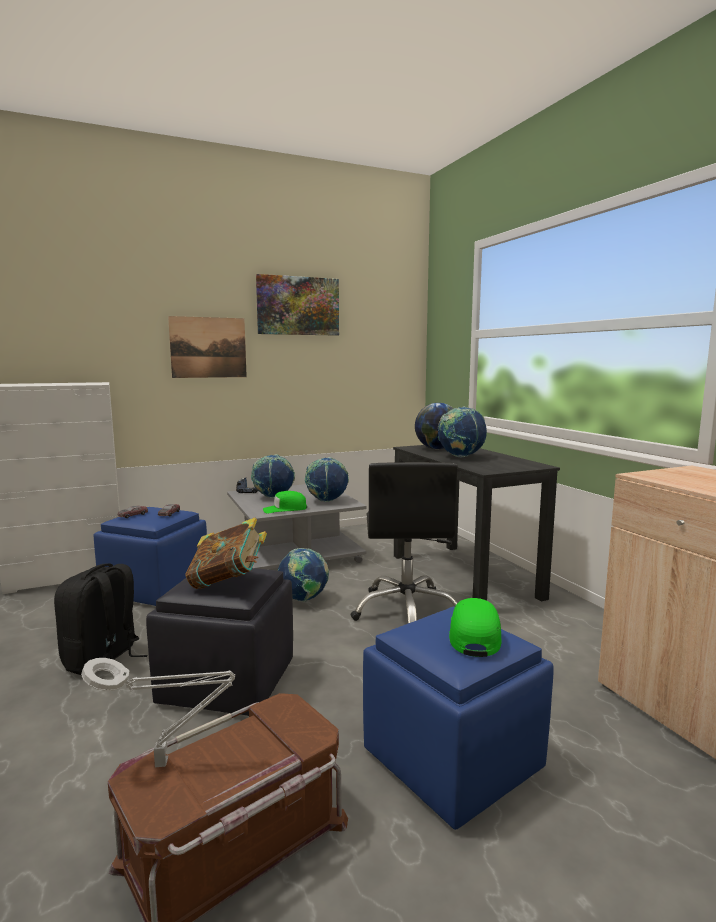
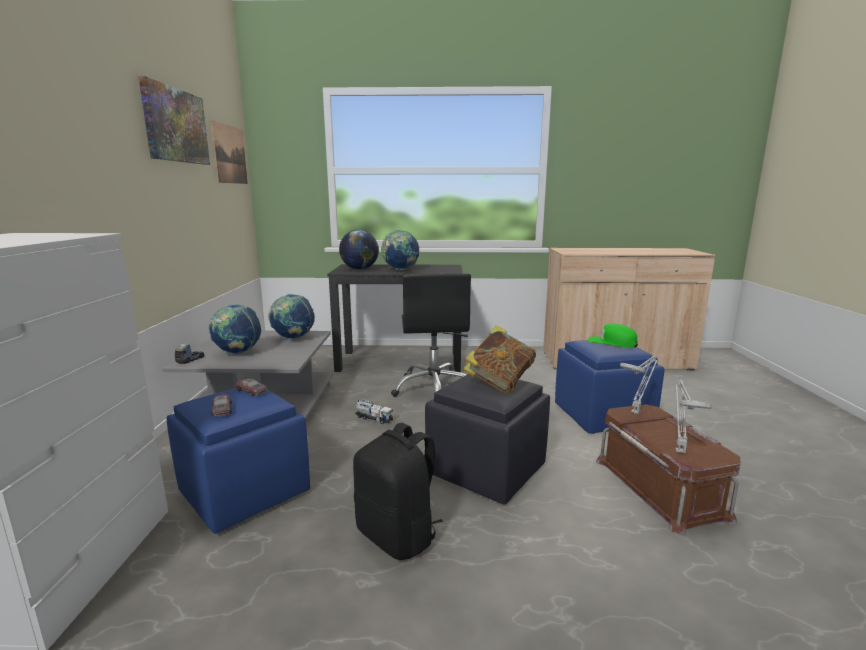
camera: 65 degrees left, 5 degrees up
(208, 347) = (110, 174): picture -> picture (230, 154)
(285, 509) = (291, 354): green cap -> none
(295, 719) = (636, 412): none -> grey table lamp
(303, 599) = (374, 418): globe -> toy truck
(407, 611) = (434, 389): black office chair -> black office chair turned 60 degrees clockwise

